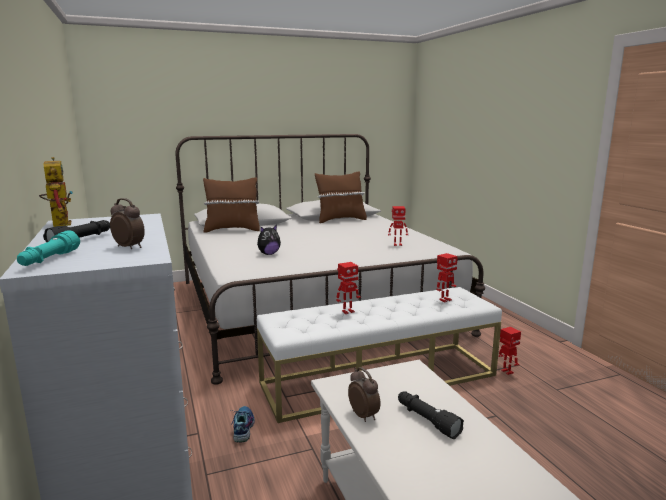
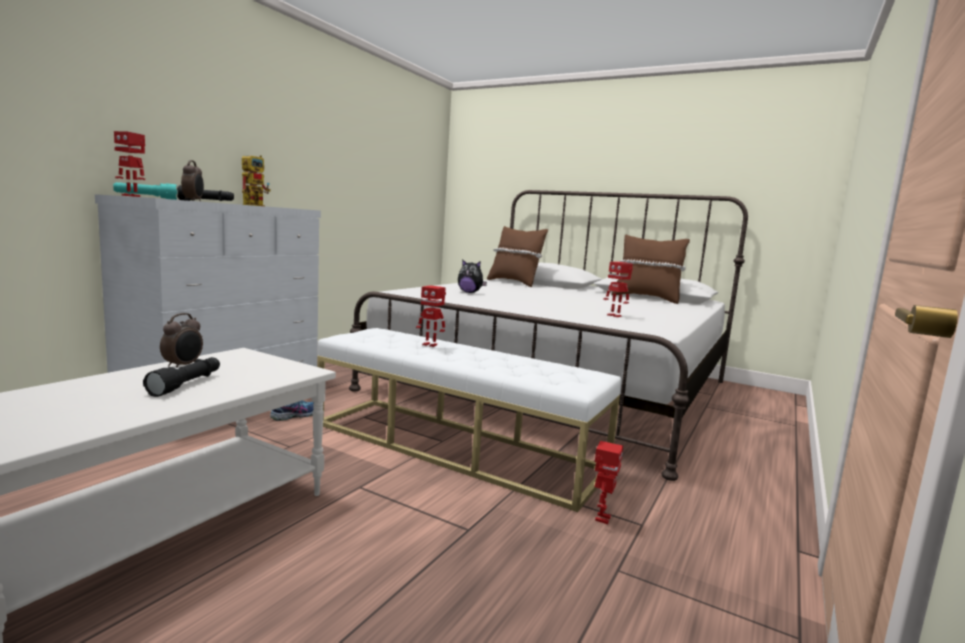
camera: 50 degrees right, 5 degrees down
(444, 300) = (548, 372): toy robot -> toy robot (132, 196)

